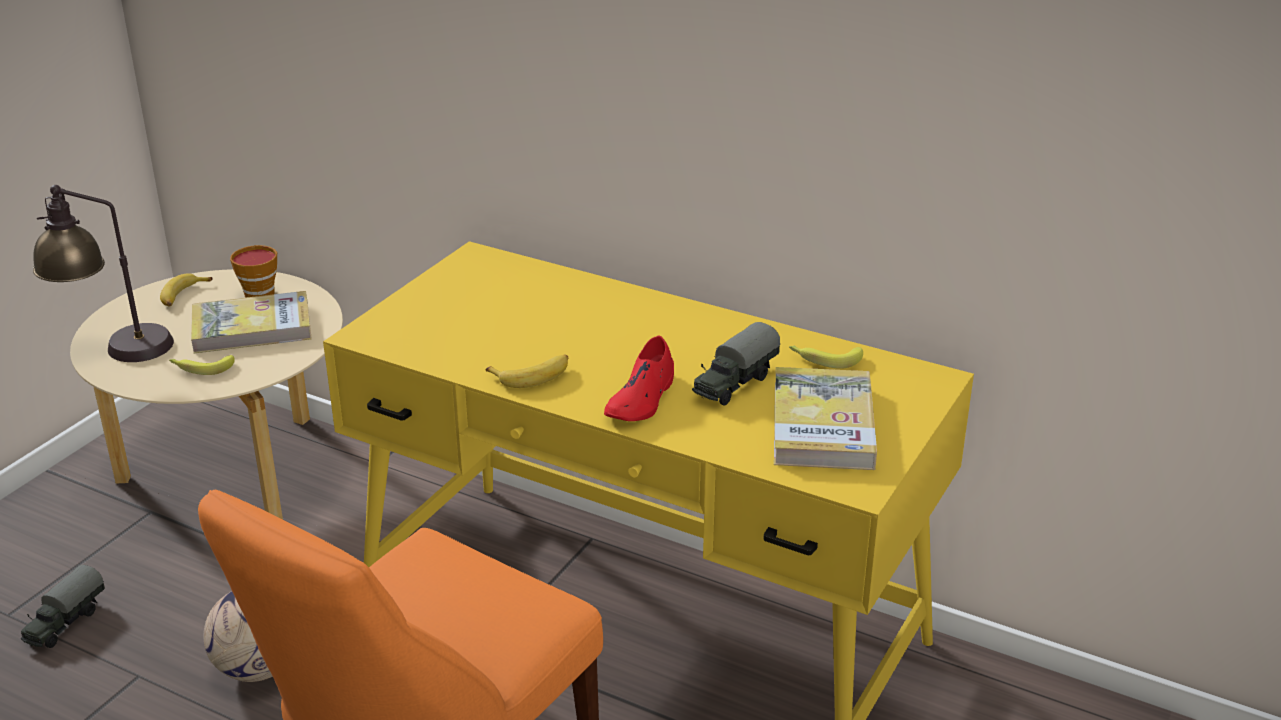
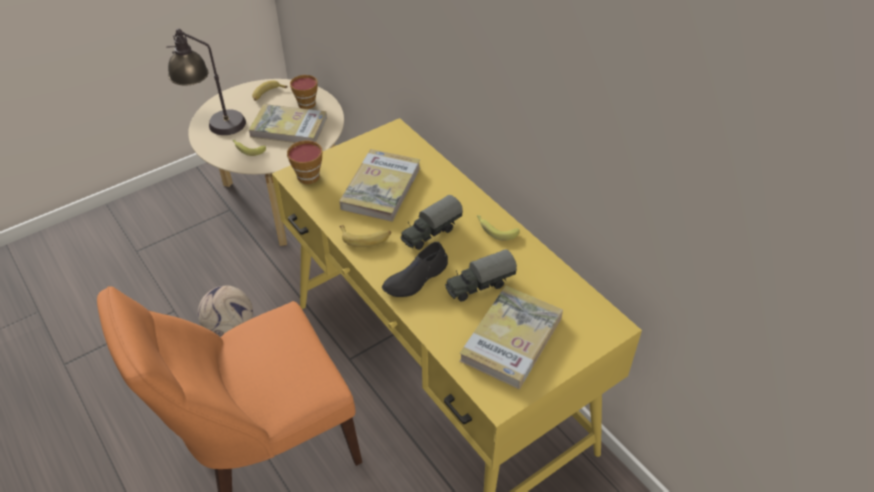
camera: 25 degrees right, 15 degrees up
(65, 623) = (158, 266): toy truck -> toy truck (430, 233)
(381, 331) = (306, 175): none -> cup
(508, 319) = (381, 188): none -> book
(641, 399) = (416, 278): red shoe -> black shoe
(824, 359) = (550, 284): banana -> banana (495, 229)

